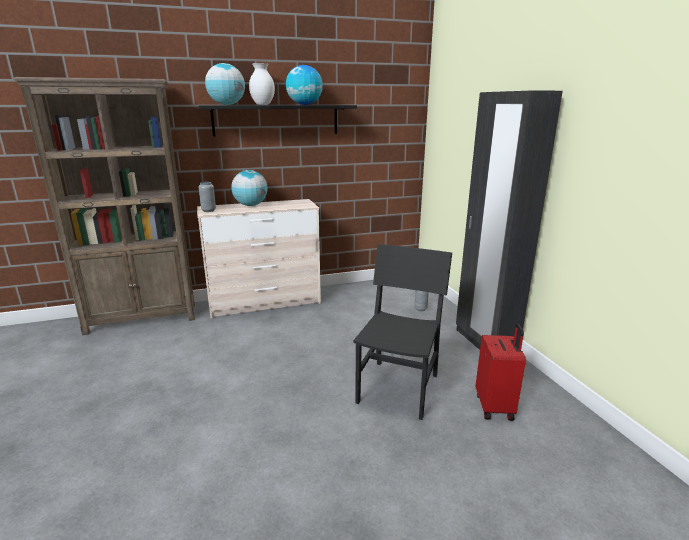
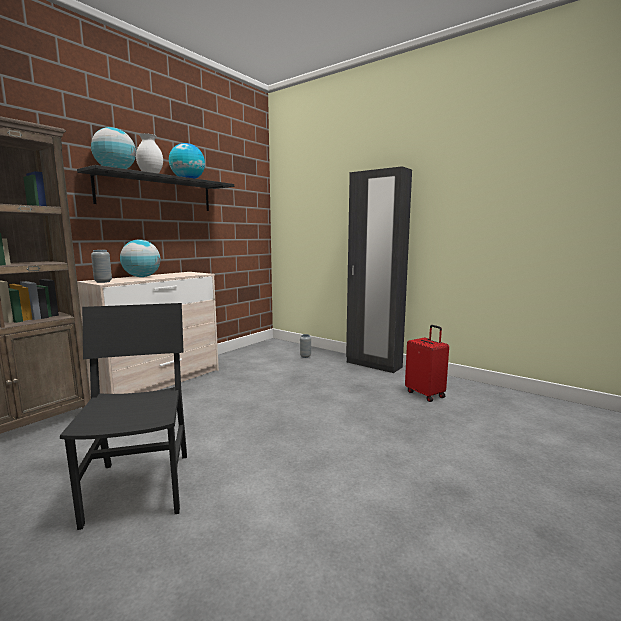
camera: 35 degrees left, 10 degrees down
(398, 388) = (356, 404): black chair -> black chair (140, 487)

